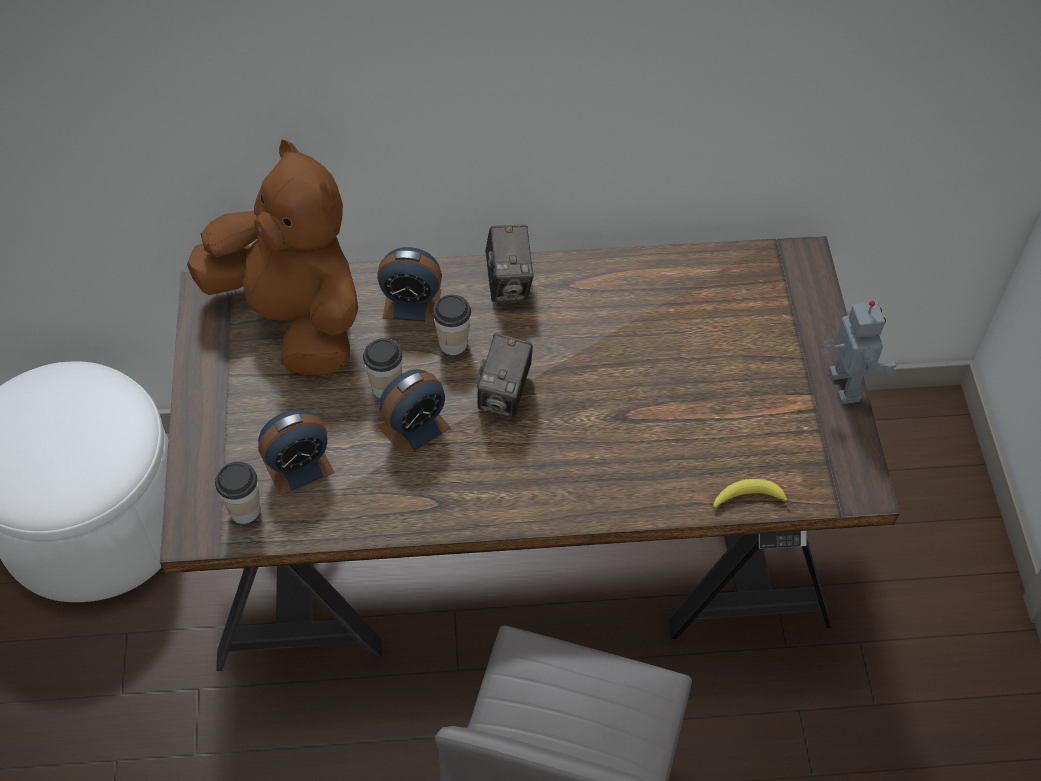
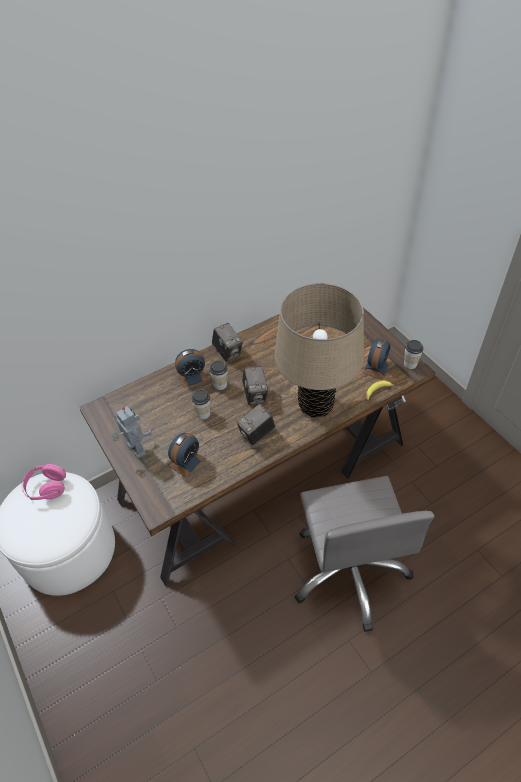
camera: 25 degrees left, 5 degrees down
(81, 395) = (47, 488): none -> pink headphones
(245, 510) = (174, 490): cup -> cup (410, 364)
(293, 318) = (143, 403): brown plush toy -> none
(414, 427) = (226, 424): alarm clock -> alarm clock (376, 367)
(457, 474) = (257, 434): none -> camera
(607, 469) = (316, 405): none -> beige table lamp
(841, 386) = (382, 336): toy robot -> toy robot (135, 450)

